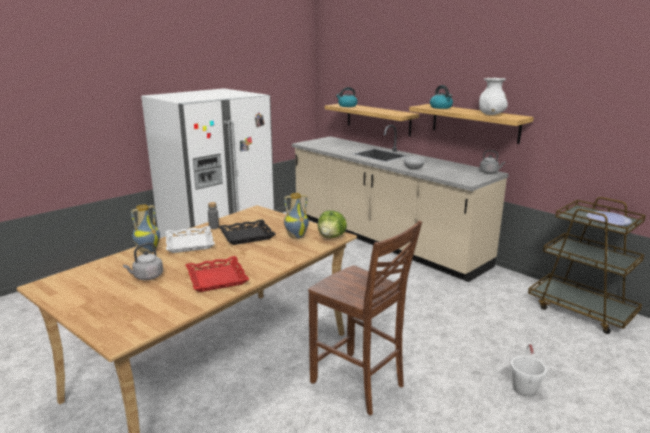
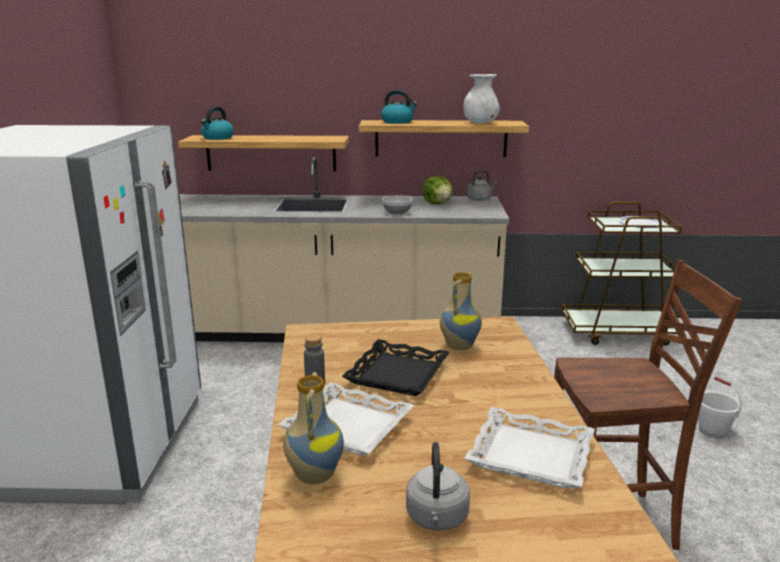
camera: 45 degrees left, 0 degrees up
(216, 278) = (530, 456): red tray -> white tray
(331, 237) = (496, 329): lettuce -> lettuce (438, 203)

